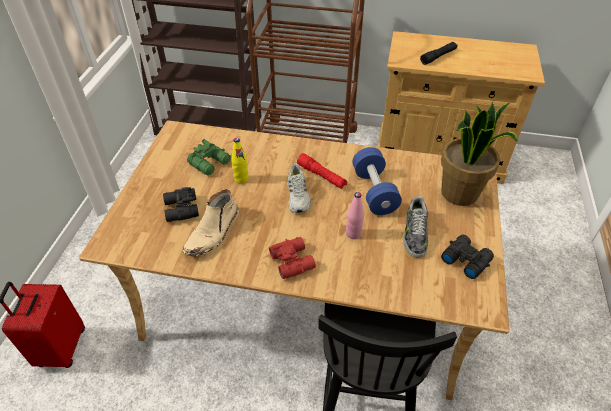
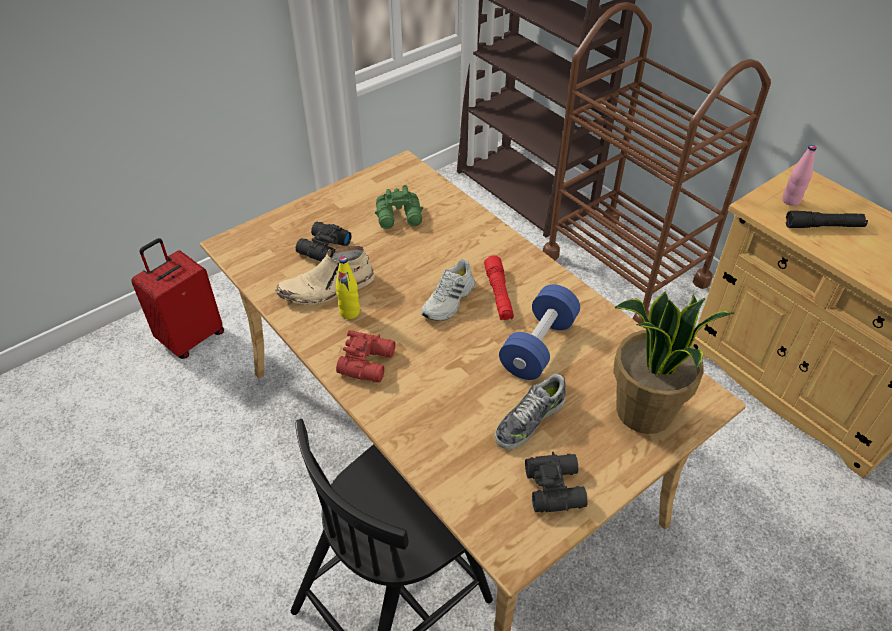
camera: 40 degrees right, 0 degrees up
(241, 179) = (411, 250): yellow bottle -> yellow bottle (349, 312)
(353, 234) = (461, 376): pink bottle -> pink bottle (790, 201)

